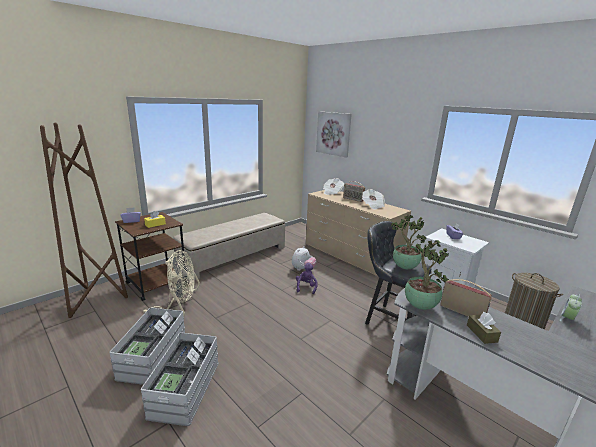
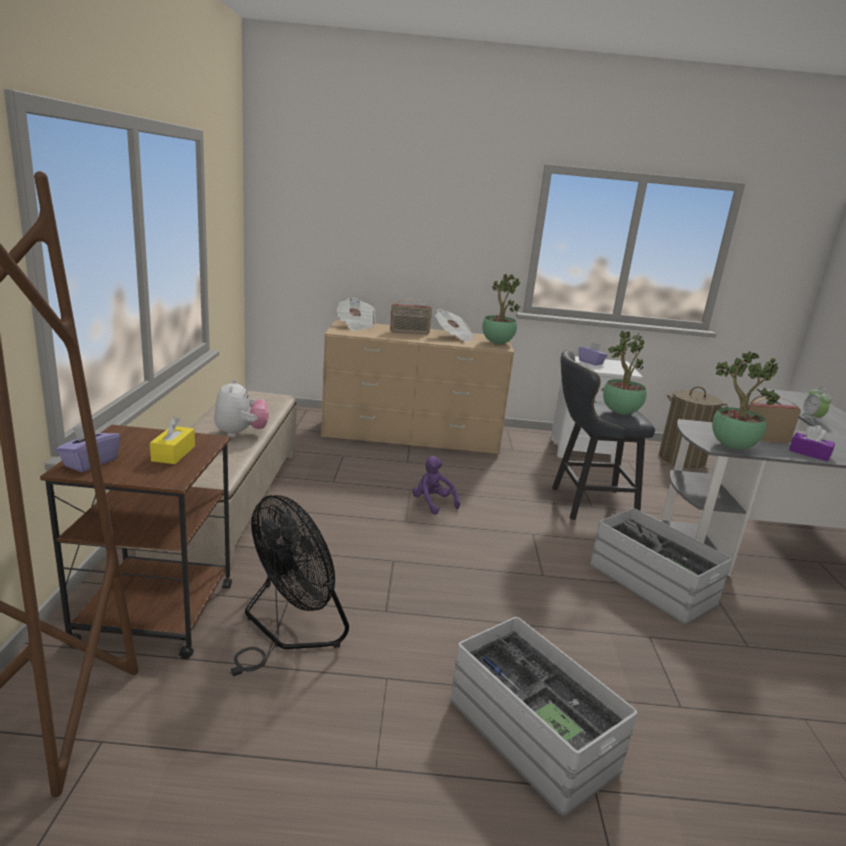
camera: 45 degrees left, 0 degrees up
(152, 355) = (396, 729): grey storage box -> grey storage box (651, 583)
(178, 305) = (281, 626): beige fan -> black fan
(303, 269) = (384, 478): plush toy -> plush toy (240, 433)
(333, 133) = (325, 210): picture -> none
(392, 212) = (496, 343): none -> potted plant
(481, 333) = (809, 453): brown tissue box -> purple tissue box

